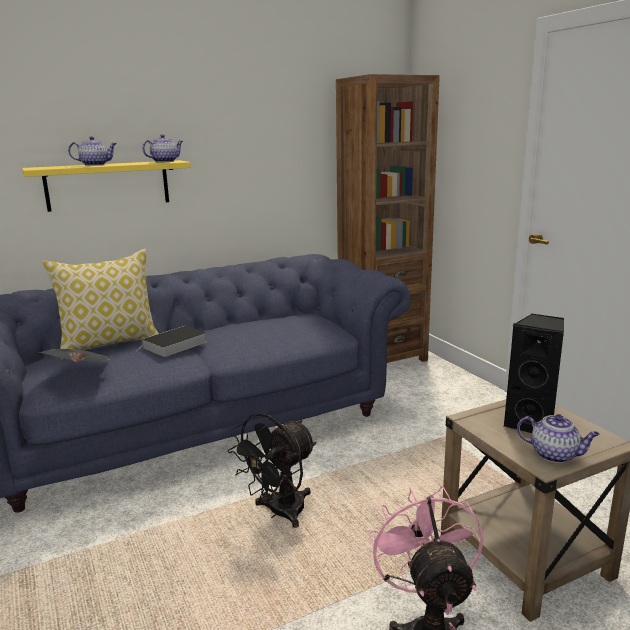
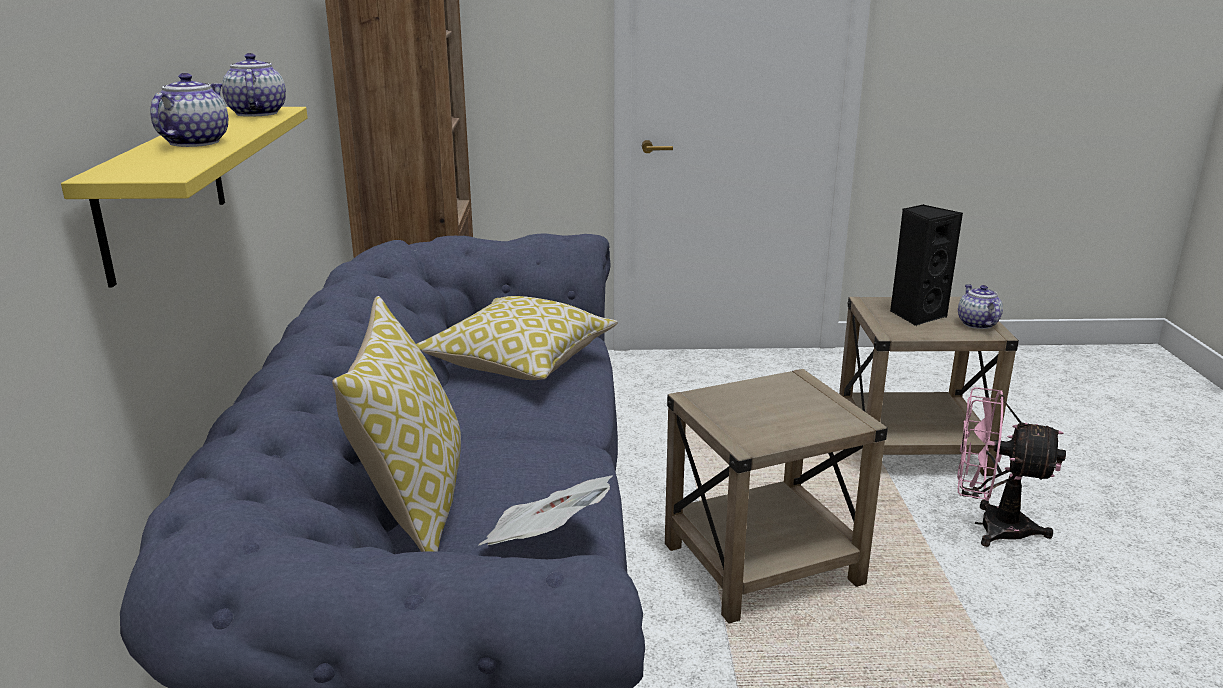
camera: 65 degrees left, 5 degrees up
(174, 345) = (504, 445): book -> none
(278, 327) = (519, 361): none -> pillow
(279, 513) = (763, 564): black fan -> beige side table
(555, 454) = (976, 323): teapot -> teapot turned 60 degrees counterclockwise

